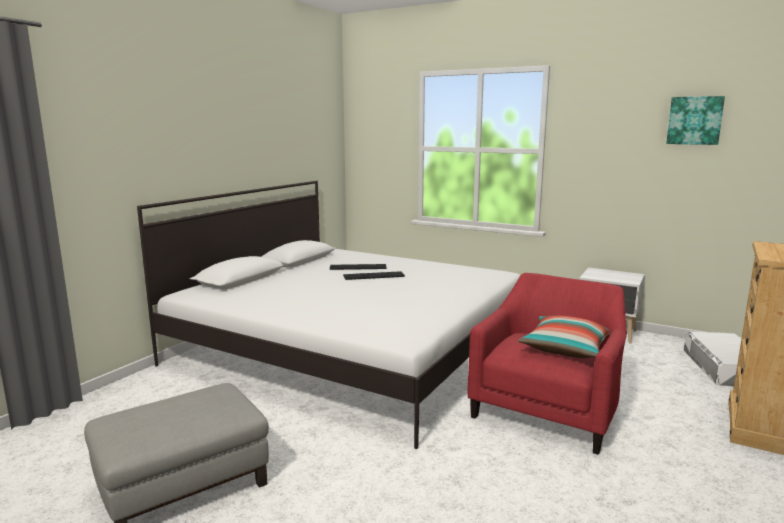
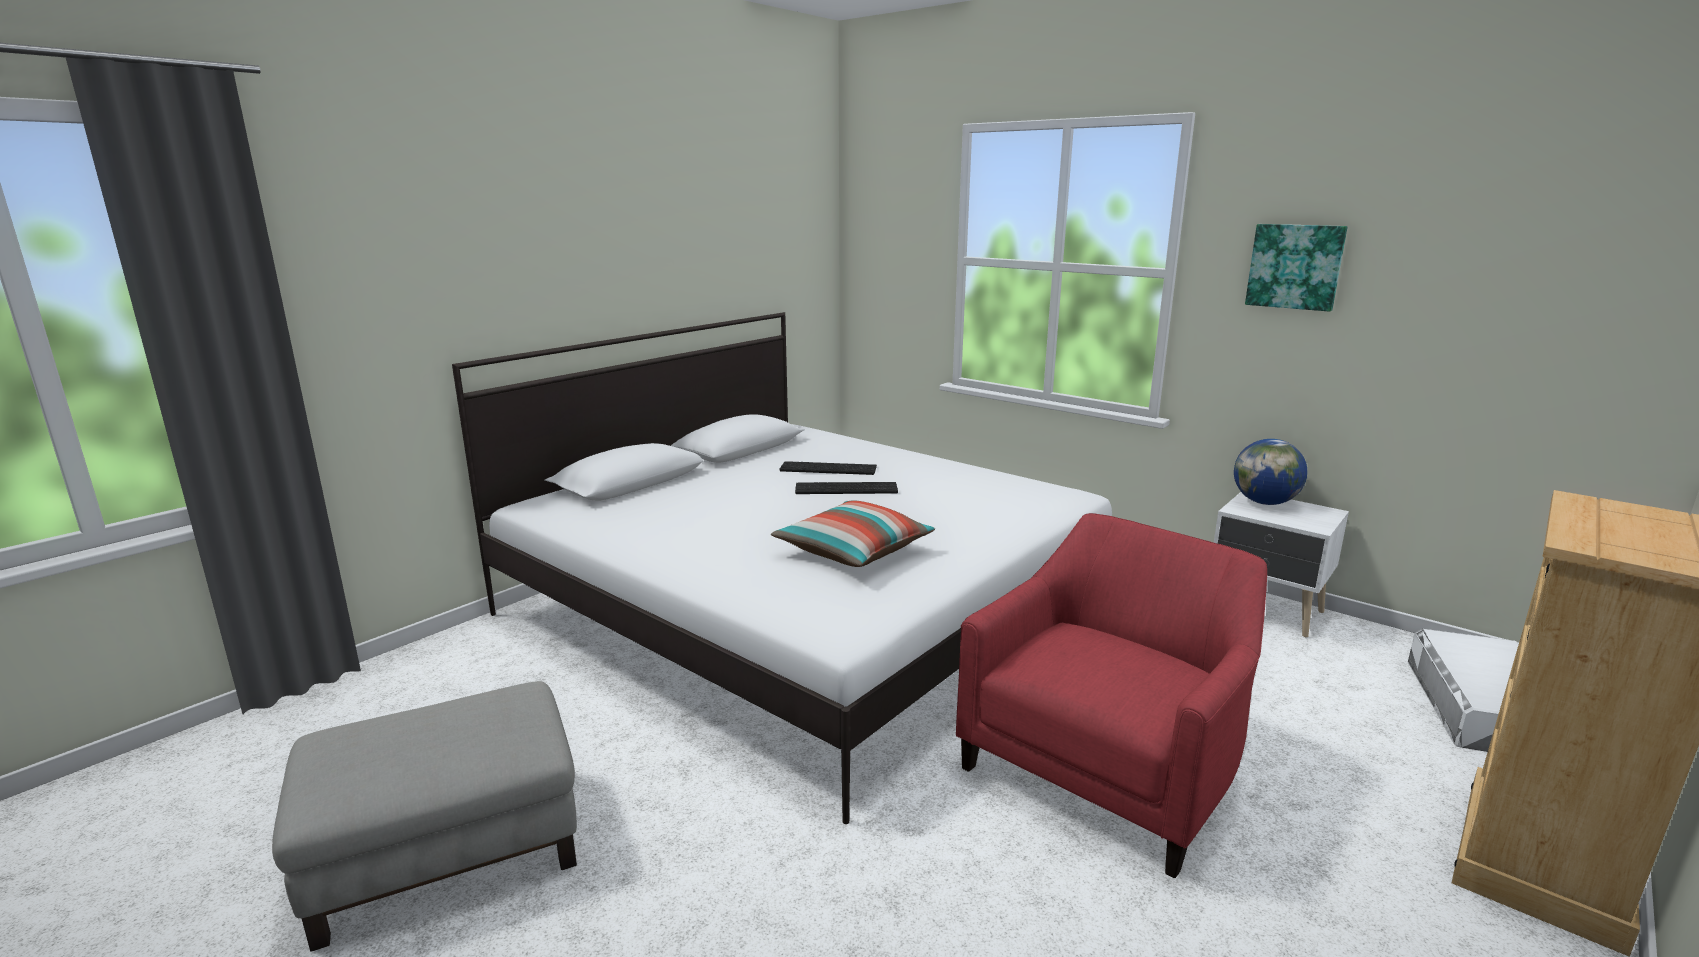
camera: 10 degrees right, 5 degrees up
(566, 349) = (1139, 671): pillow -> pillow (853, 551)
(601, 272) = (1265, 503): none -> globe
(694, 120) = (1475, 224): picture -> picture (1295, 266)

